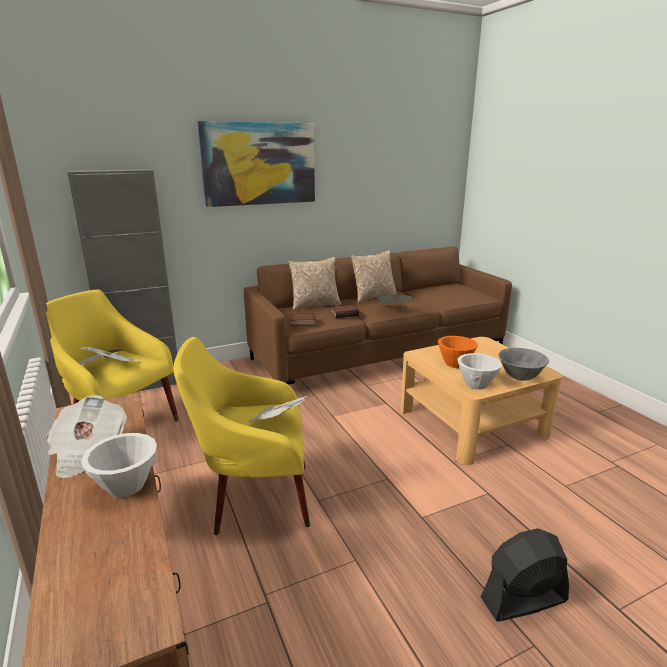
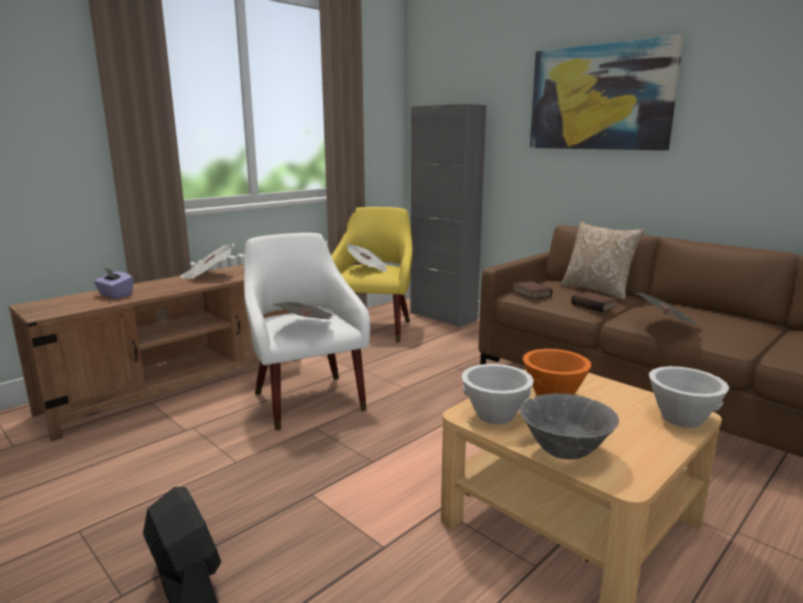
camera: 70 degrees right, 5 degrees down
(102, 542) = (115, 295): none -> purple tissue box
(126, 486) = (170, 289): white bowl -> white bowl (681, 419)
(254, 497) = (307, 397): yellow armchair -> white armchair
(373, 297) = (698, 311): pillow -> none

